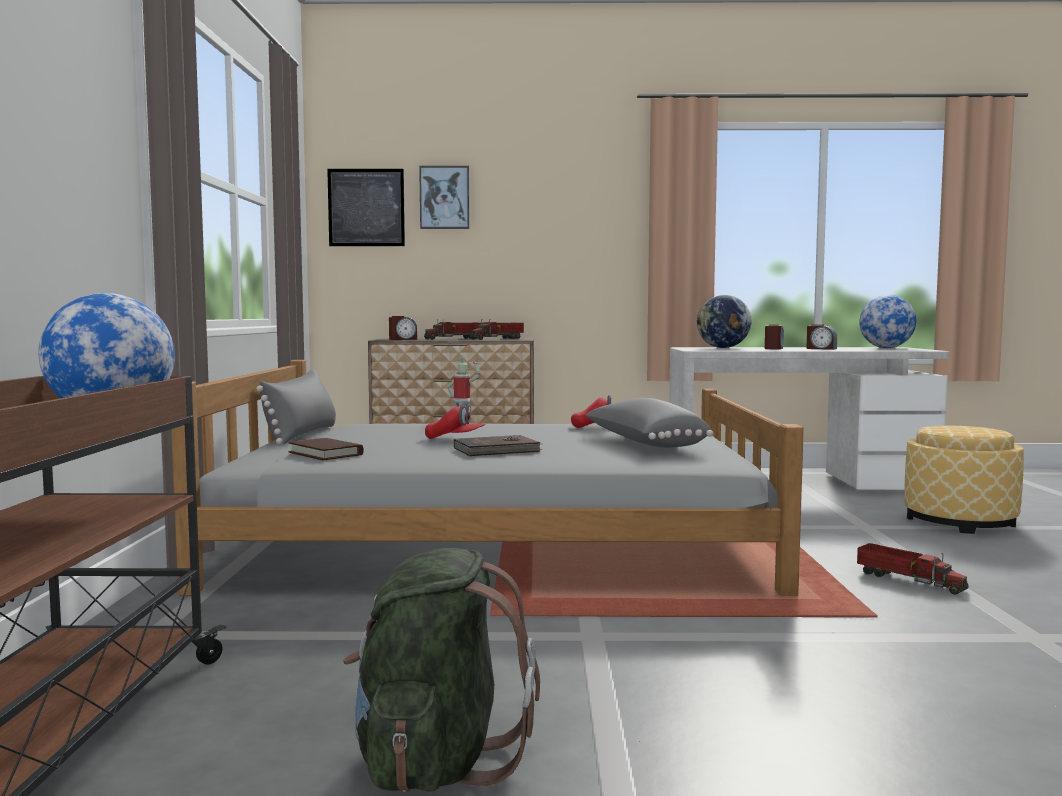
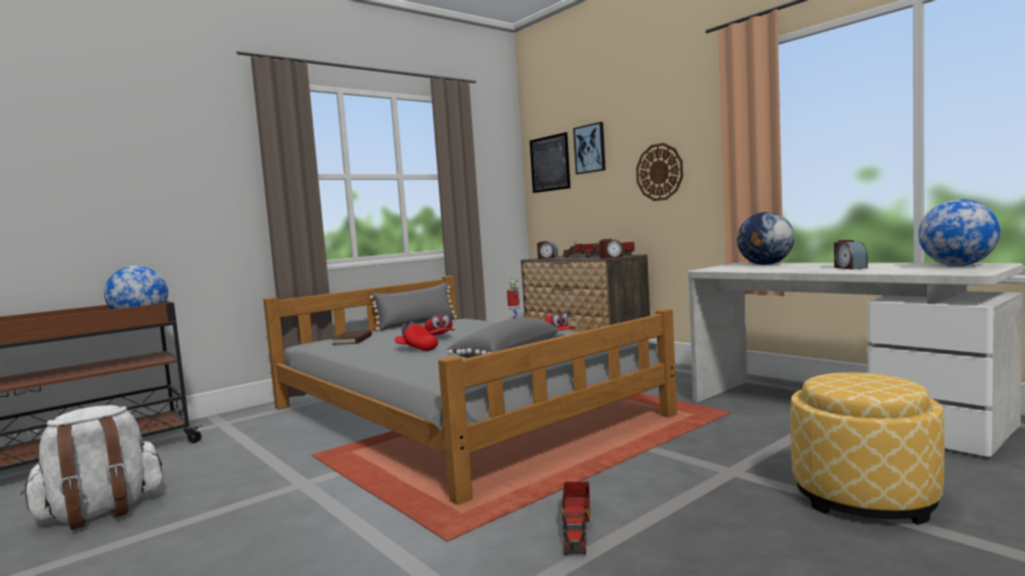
camera: 50 degrees right, 0 degrees up
(435, 761) = (100, 512): green backpack -> white backpack
(497, 450) = (417, 349): brown book -> red cap
(553, 241) = (659, 172): none -> wall clock
(773, 348) = (799, 267): alarm clock -> alarm clock (611, 257)

